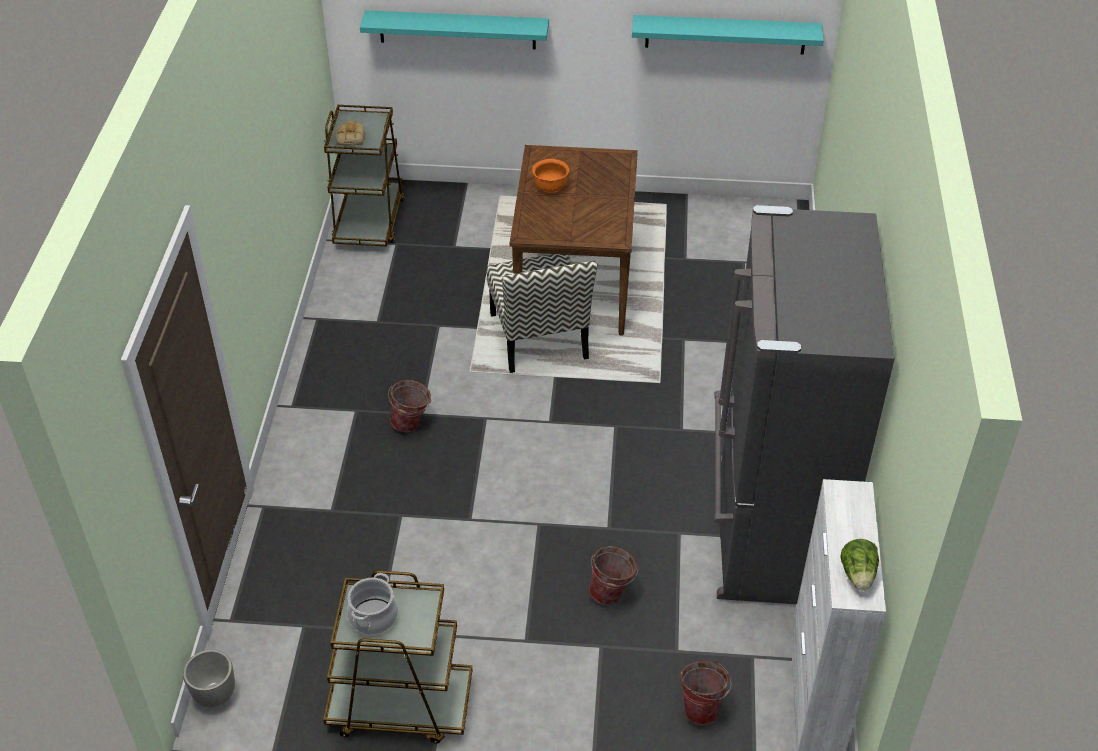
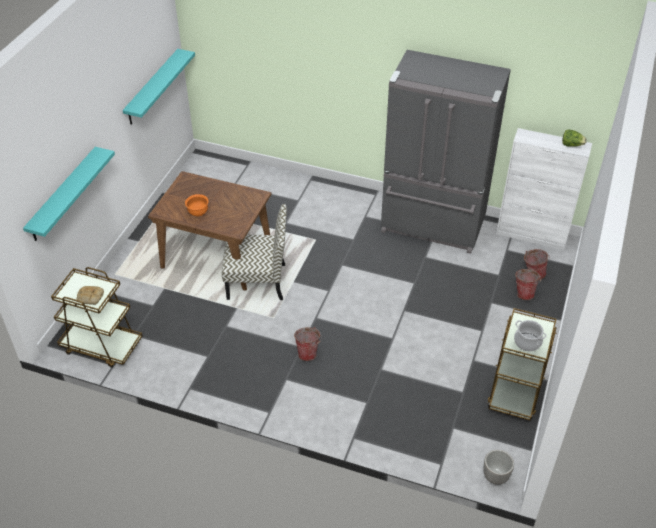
camera: 75 degrees left, 0 degrees up
(612, 593) = (458, 290): bucket -> bucket (524, 293)

